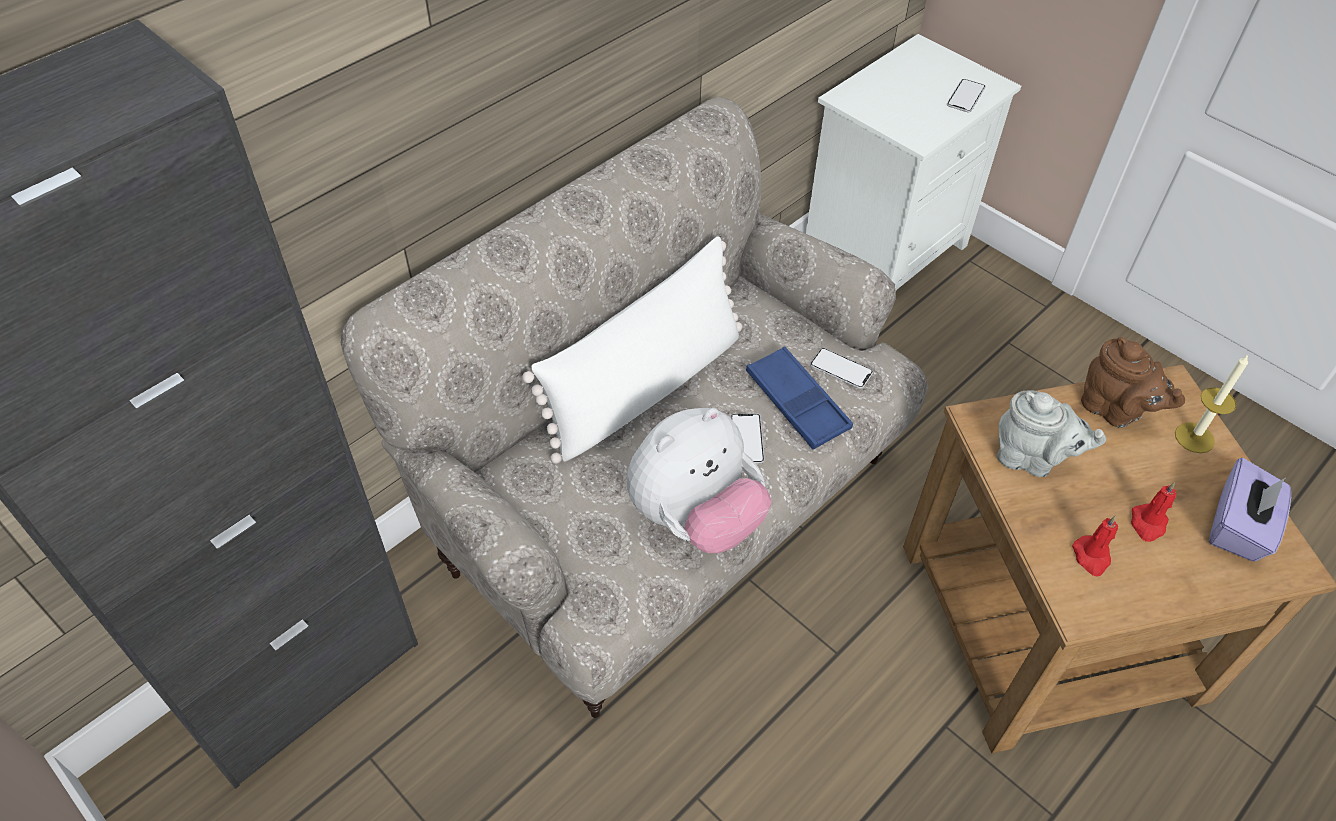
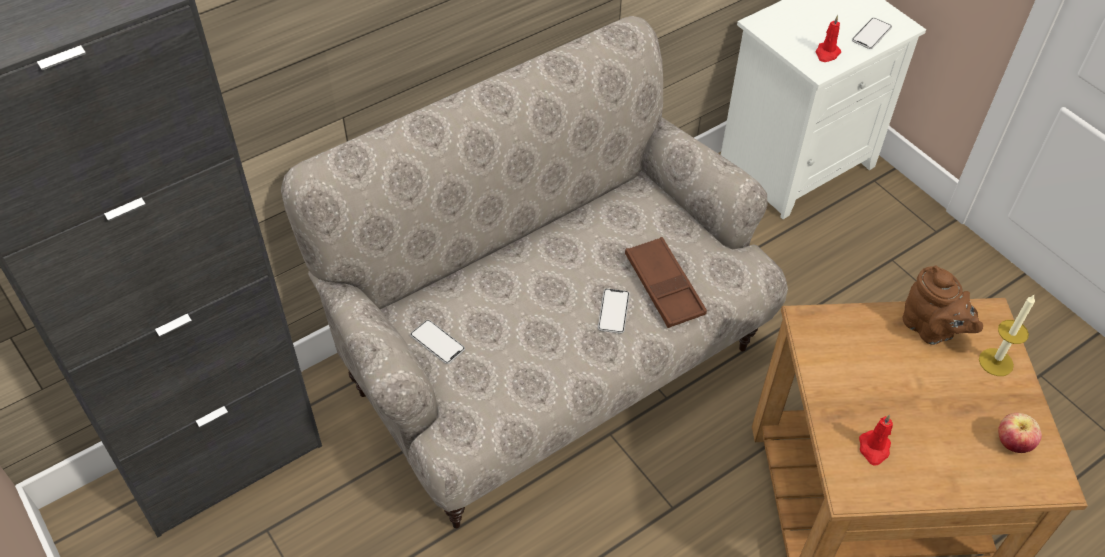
camera: 10 degrees right, 0 degrees up
(645, 387) = (537, 256): white pillow -> none
(695, 518) = (555, 371): plush toy -> none
(797, 403) = (664, 287): blue tray -> brown tray
(841, 369) = (709, 263): phone -> phone (437, 342)
(1032, 459) = (845, 360): grey teapot -> none
(1147, 524) = (931, 429): red candle -> red candle (827, 53)
(1238, 527) = (1012, 443): purple tissue box -> apple

